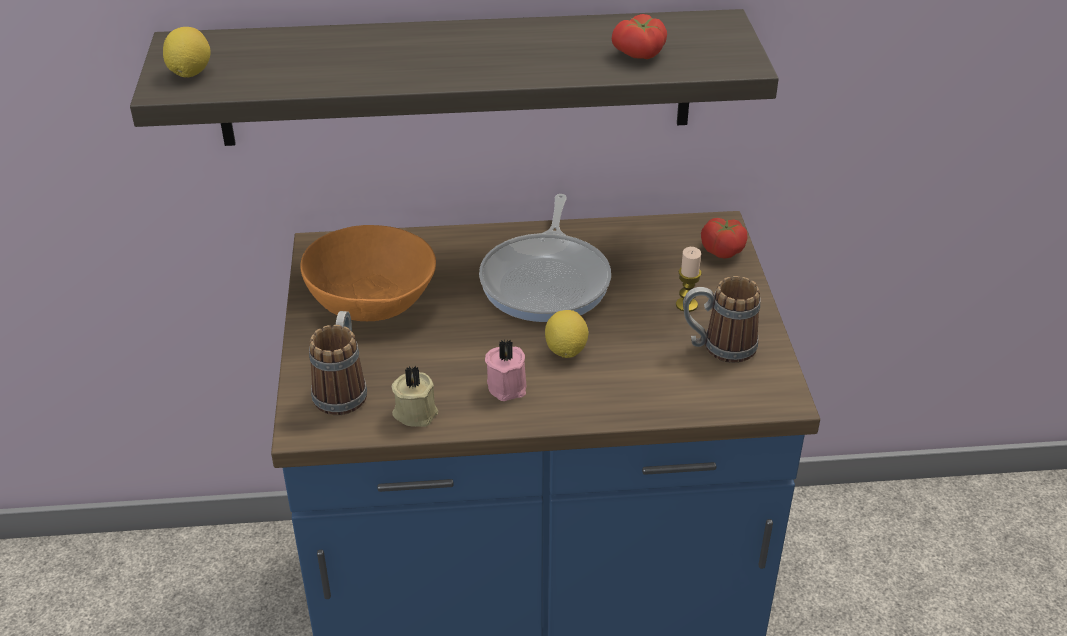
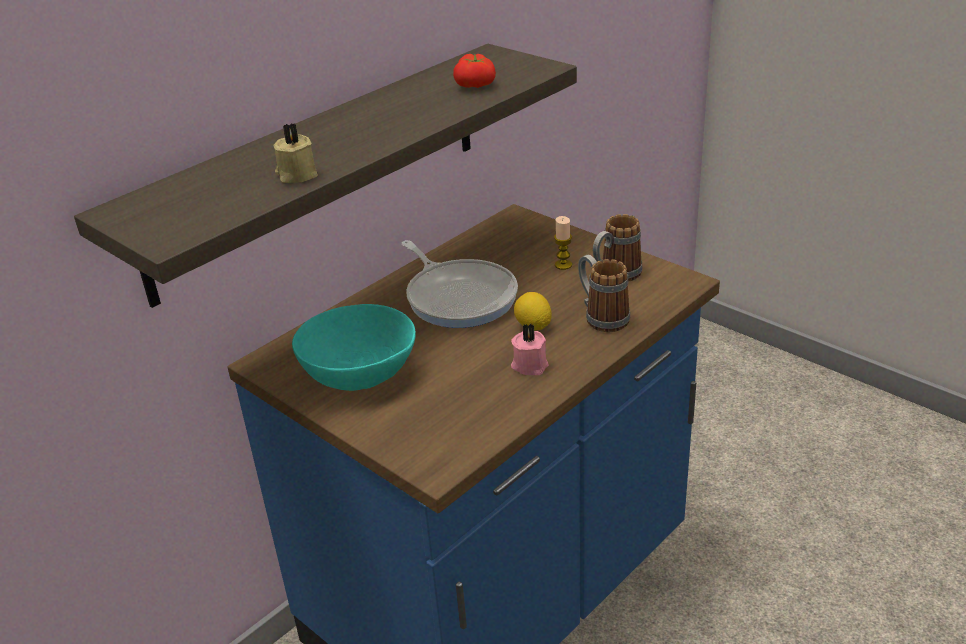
camera: 40 degrees left, 5 degrees down
(190, 73) = (167, 223): lemon -> none
(343, 389) = (425, 432): mug -> mug (601, 316)
(372, 301) = (359, 372): orange bowl -> turquoise bowl
(415, 411) = (495, 414): beige candle -> beige candle (296, 175)
(723, 250) = (538, 227): tomato -> none

